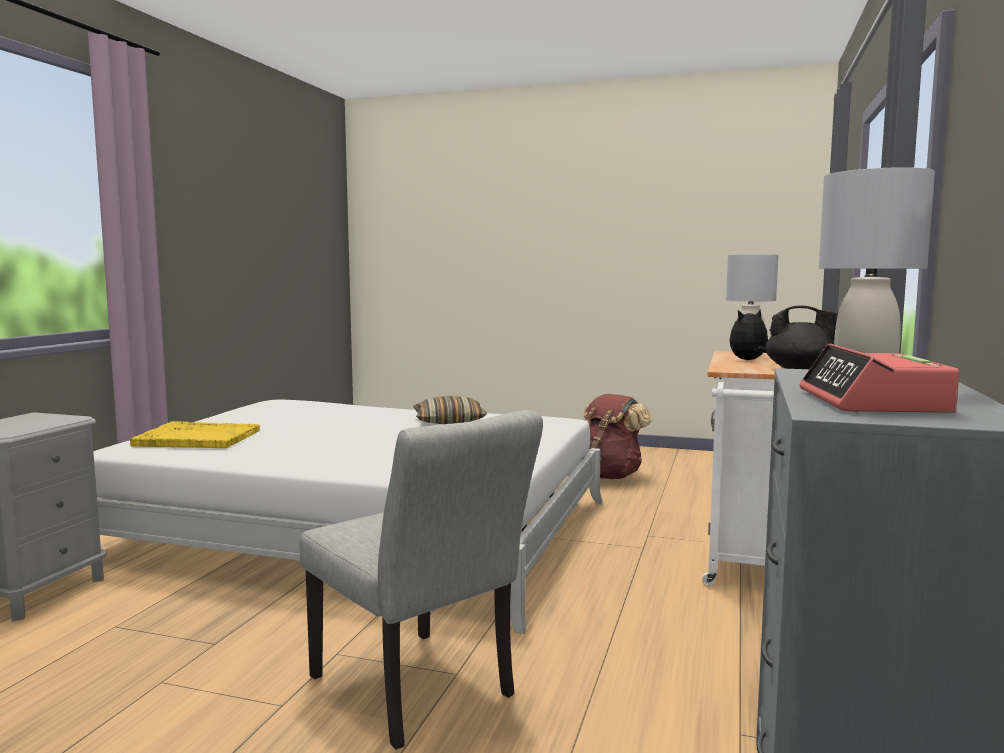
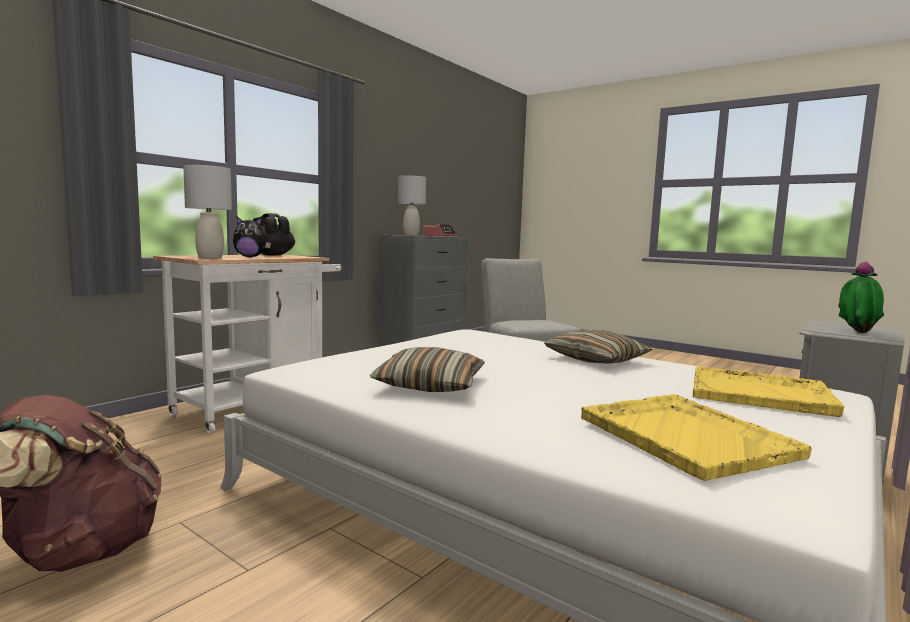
camera: 160 degrees left, 0 degrees up
(42, 418) = (856, 332): none -> potted plant
(297, 408) = (684, 436): none -> yellow tray
(315, 452) = (596, 360): none -> pillow

